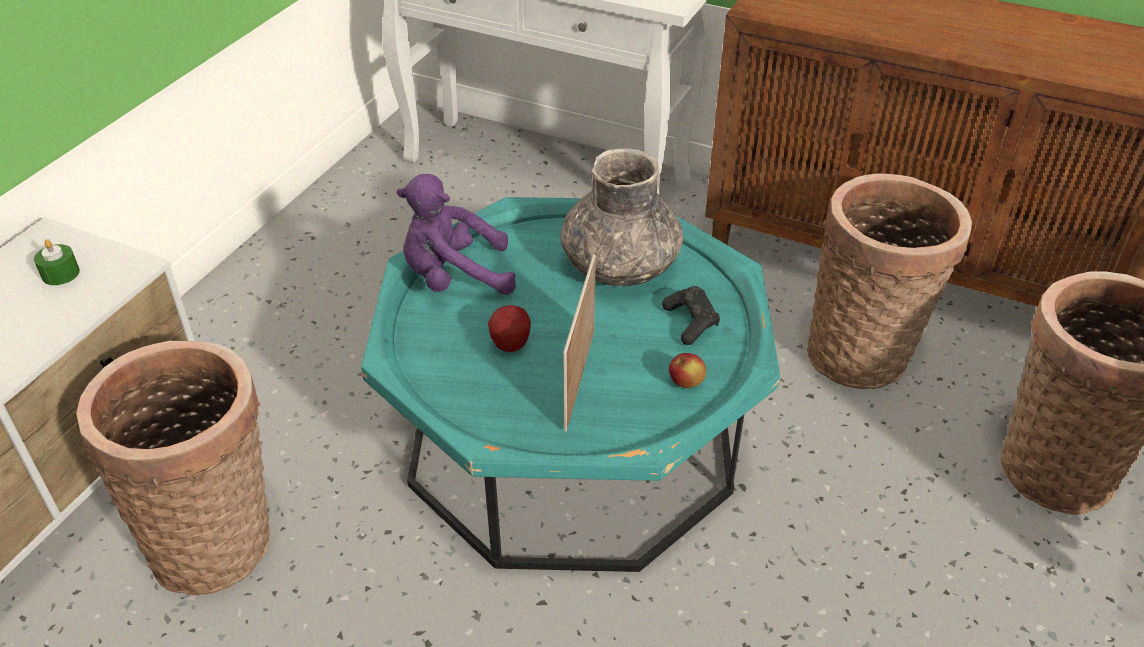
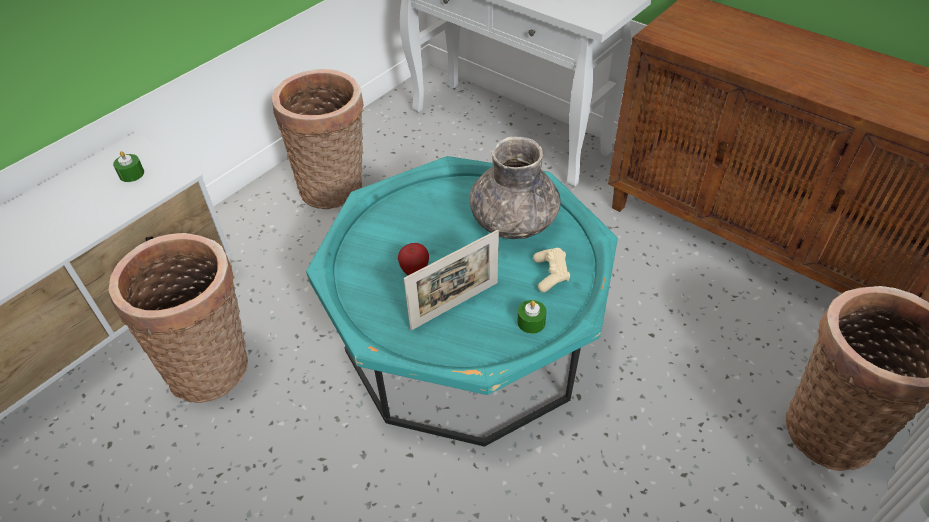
camera: 15 degrees right, 5 degrees up
(454, 278) = (393, 212): purple plush toy -> none
(579, 379) = (455, 305): picture frame -> picture frame turned 150 degrees counterclockwise
(686, 383) = (531, 322): apple -> green candle
(691, 323) = (551, 275): black game controller -> beige game controller
(863, 353) = (703, 308): basket -> basket (335, 188)

